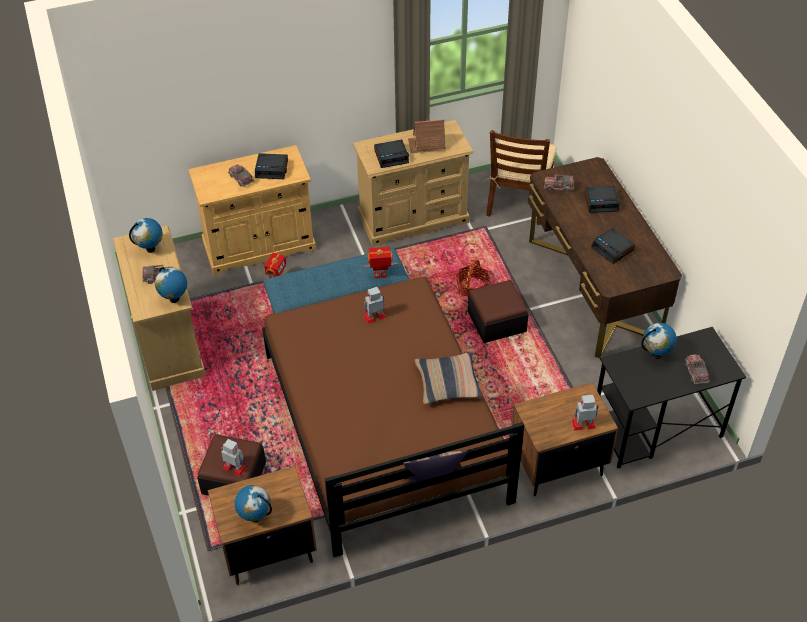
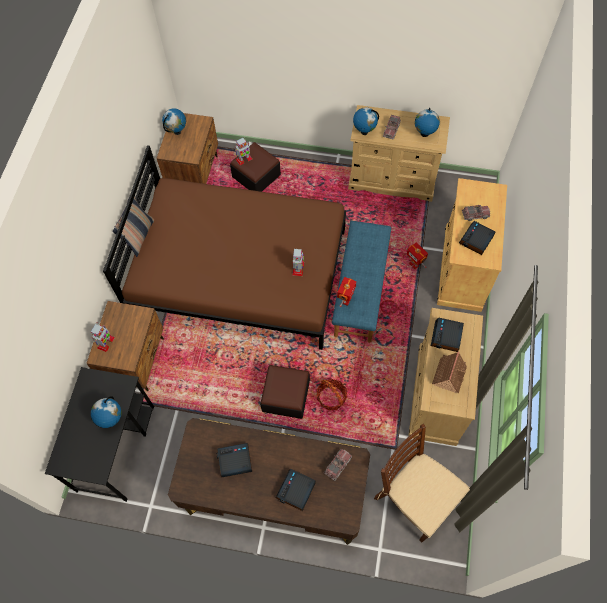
camera: 120 degrees right, 15 degrees up
(448, 383) = (207, 284): pillow -> none
(696, 372) = (75, 437): toy truck -> none

